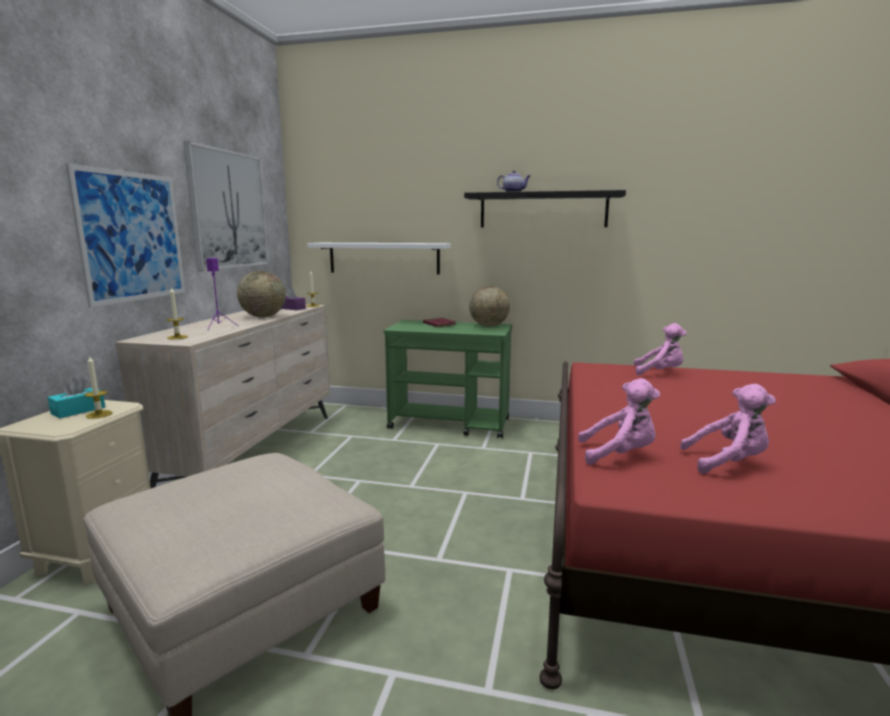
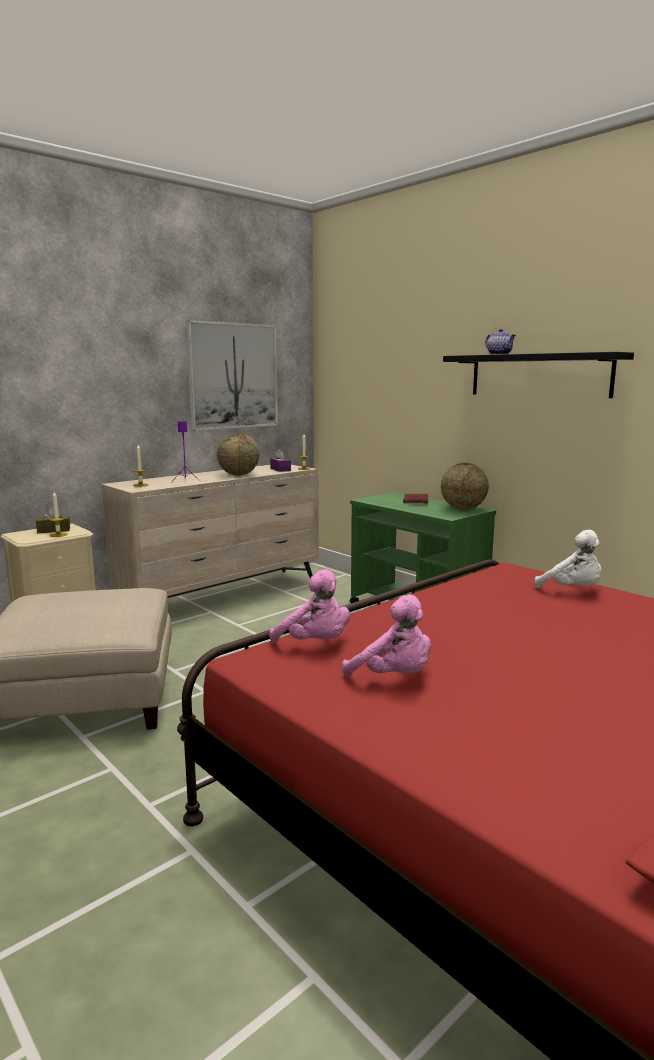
camera: 35 degrees right, 0 degrees up
(78, 410) = (54, 530): turquoise tissue box -> brown tissue box
(132, 236) = (126, 402): picture -> none
(383, 258) = (384, 424): white shelf -> none
(660, 373) = (573, 590): pink plush toy -> white plush toy

